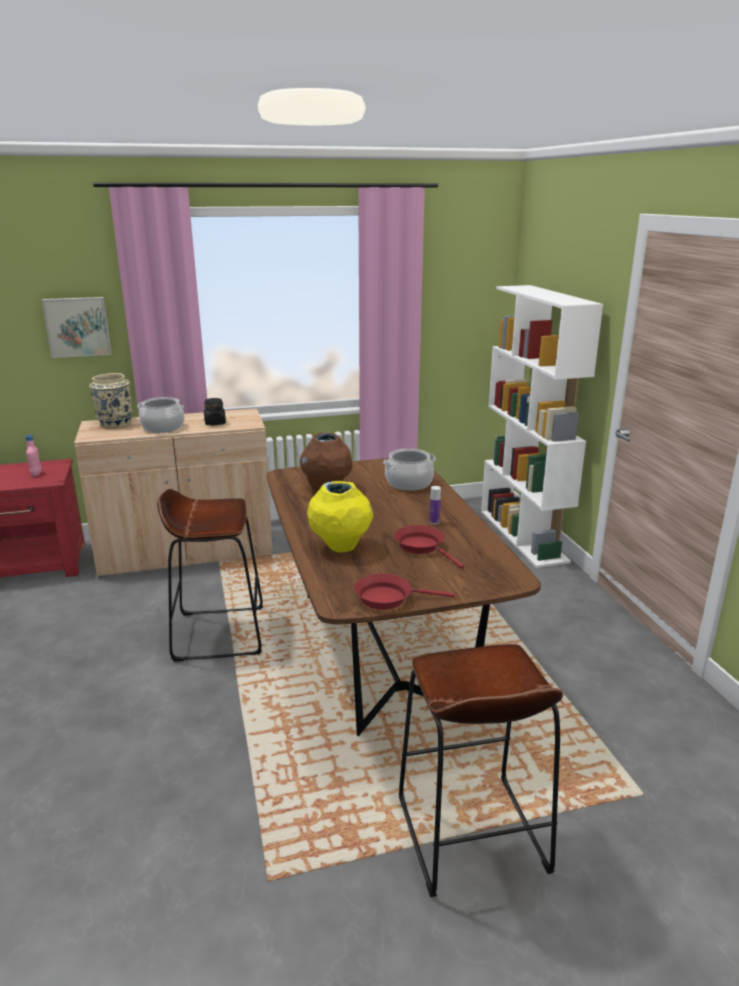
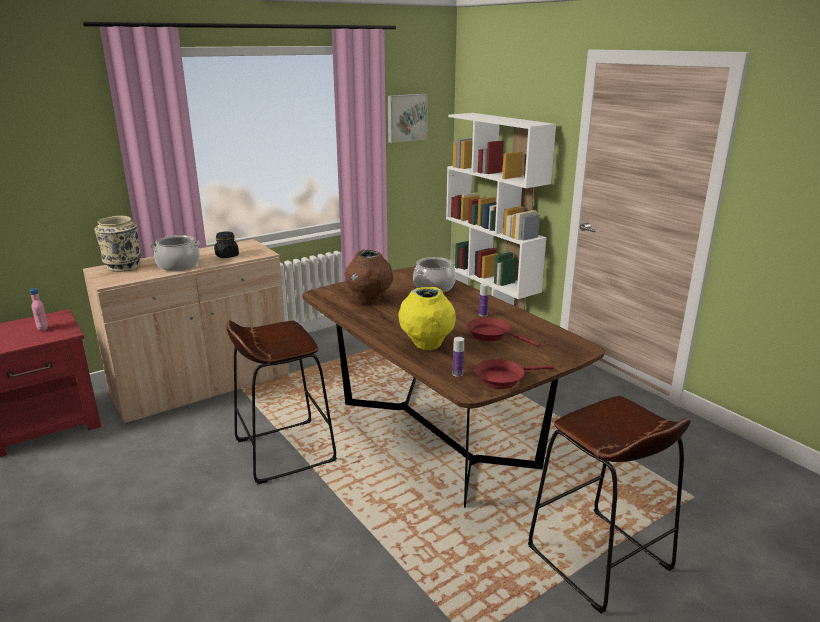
camera: 20 degrees left, 0 degrees up
(78, 326) = (67, 171): picture -> picture (406, 117)
(344, 583) = (457, 374): none -> bottle

